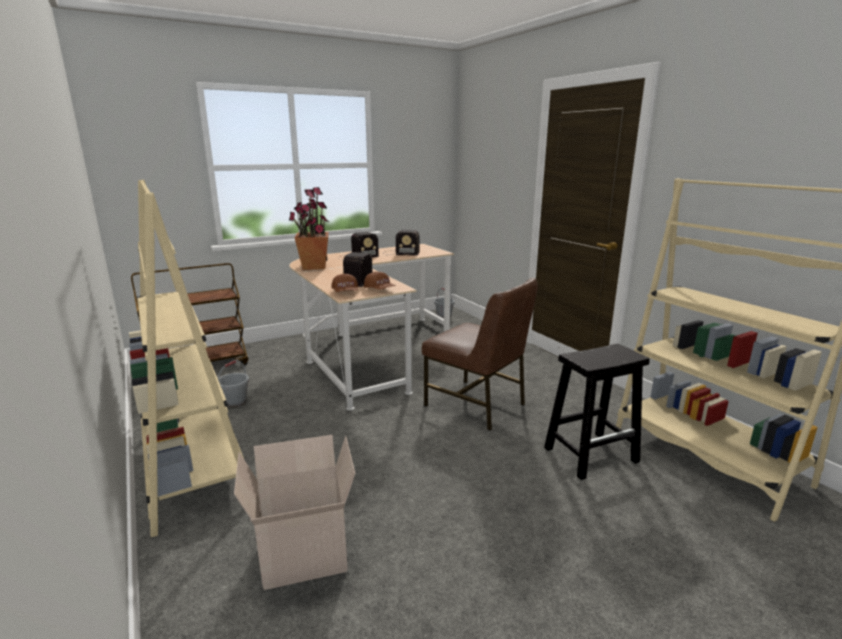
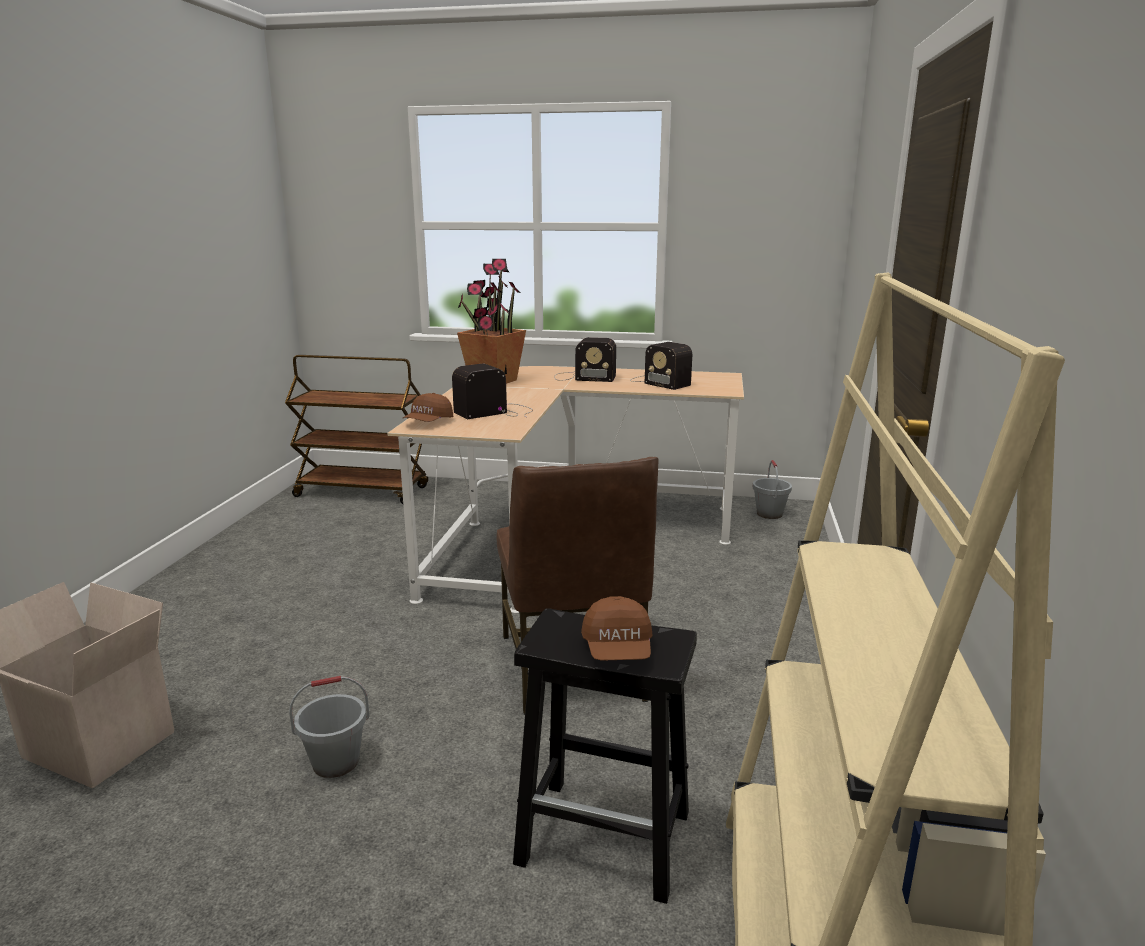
camera: 40 degrees right, 0 degrees up
(194, 466) = (185, 601): beige bookcase -> none
(235, 402) = (326, 545): grey bucket -> grey bucket (336, 762)
(380, 289) = (475, 428): brown cap -> brown cap (618, 650)

